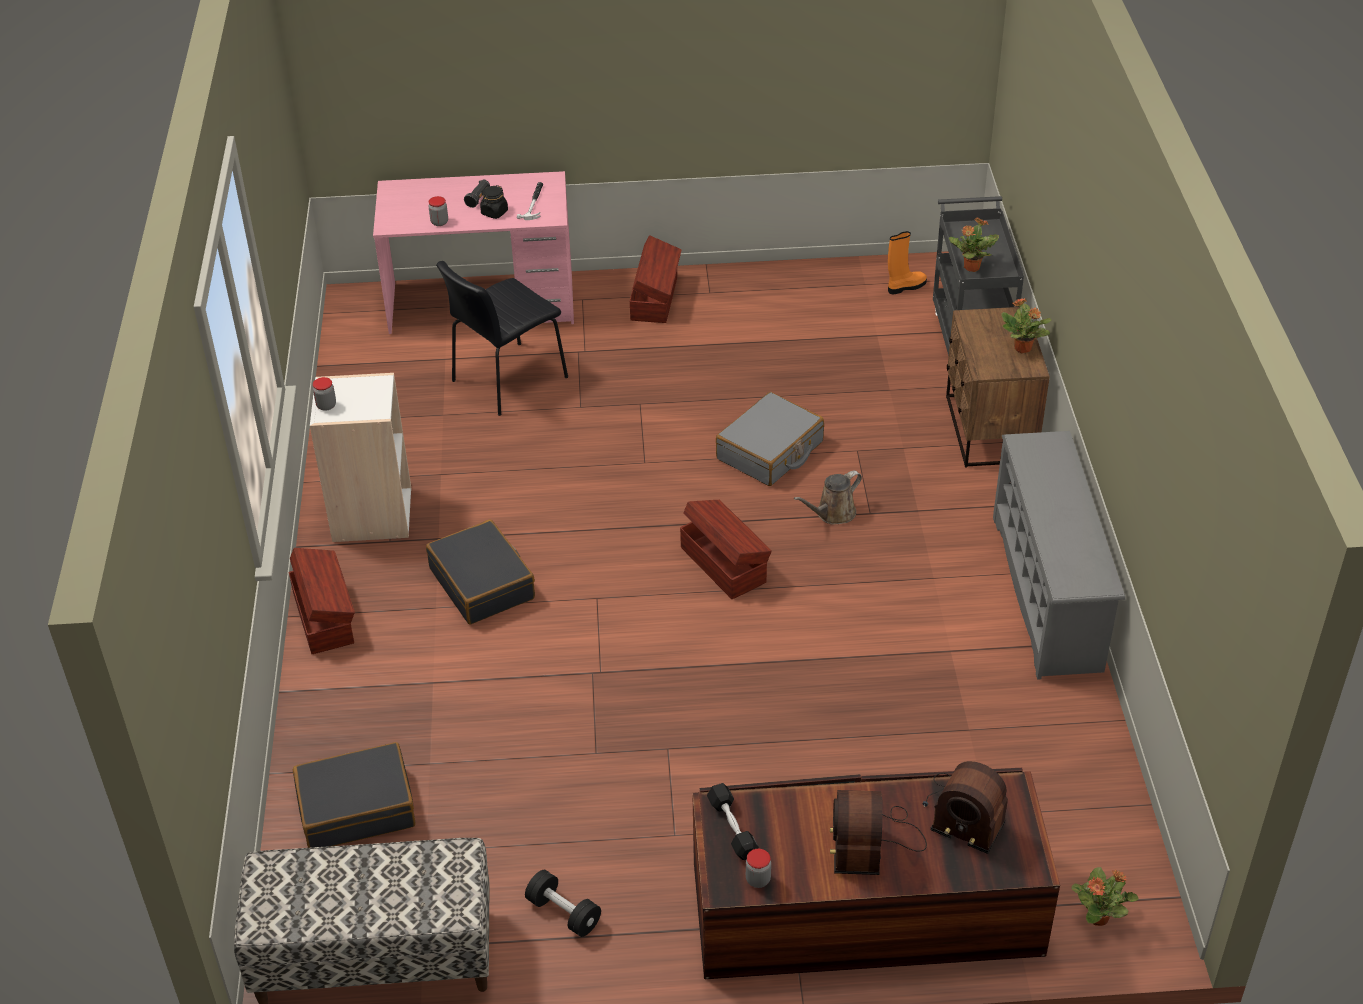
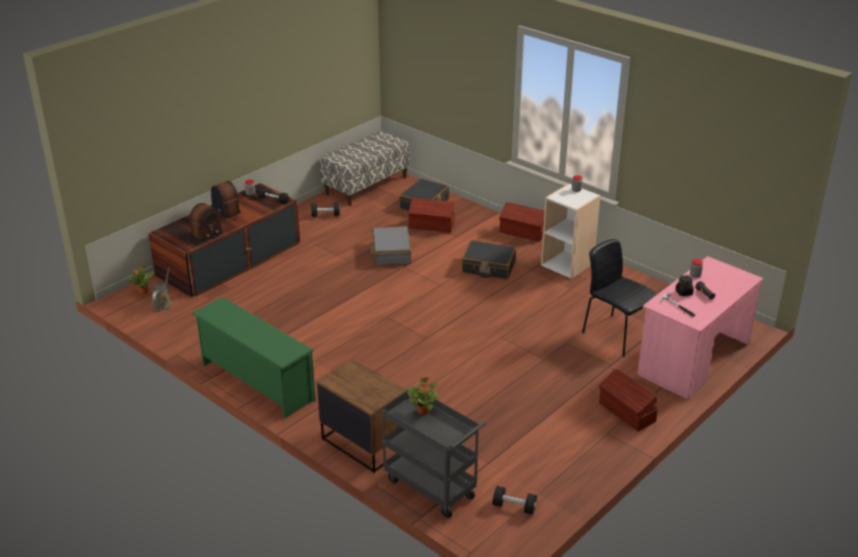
camera: 135 degrees right, 10 degrees down
(506, 381) = (615, 334): black chair -> black chair turned 45 degrees counterclockwise
(724, 563) = (410, 320): brown storage box -> brown storage box (432, 226)
(770, 451) = (455, 372): grey suitcase -> grey suitcase (391, 253)
(832, 514) = (390, 362): brown watering can -> brown watering can (162, 304)
(905, 287) = (514, 507): orange boot -> black dumbbell
(963, 812) = (199, 234): radio -> radio turned 150 degrees clockwise
(1023, 349) = (345, 388): potted plant -> none
(1049, 593) = (256, 382): grey shoe rack -> green shoe rack

